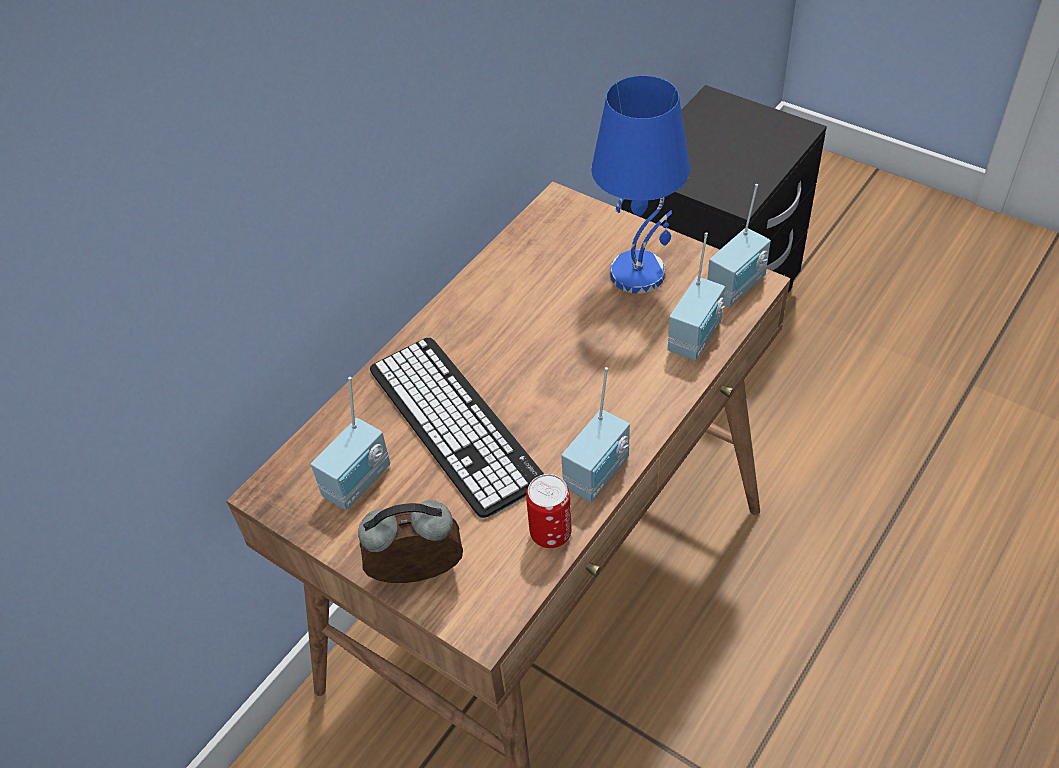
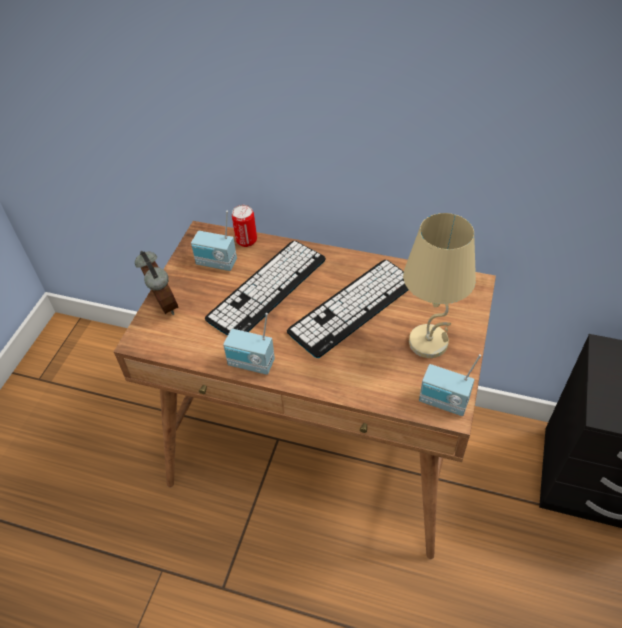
camera: 70 degrees right, 0 degrees up
(541, 332) = (353, 307): none -> keyboard
(550, 533) = (203, 353): can -> can (246, 241)
(638, 273) = (429, 343): blue table lamp -> beige table lamp
(697, 338) = (382, 389): radio -> none

